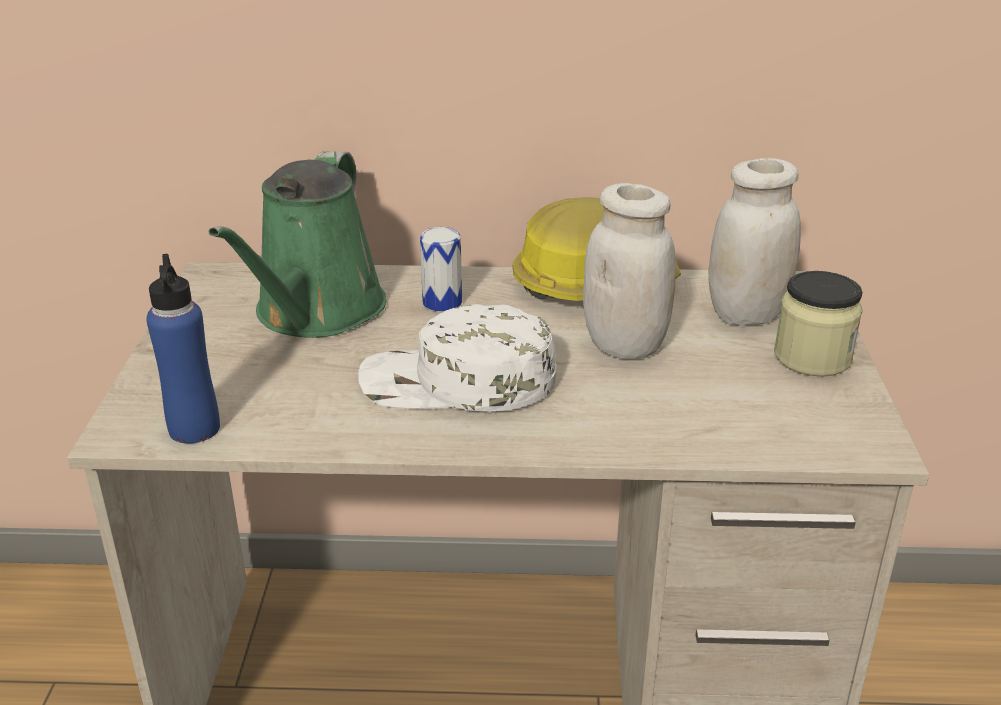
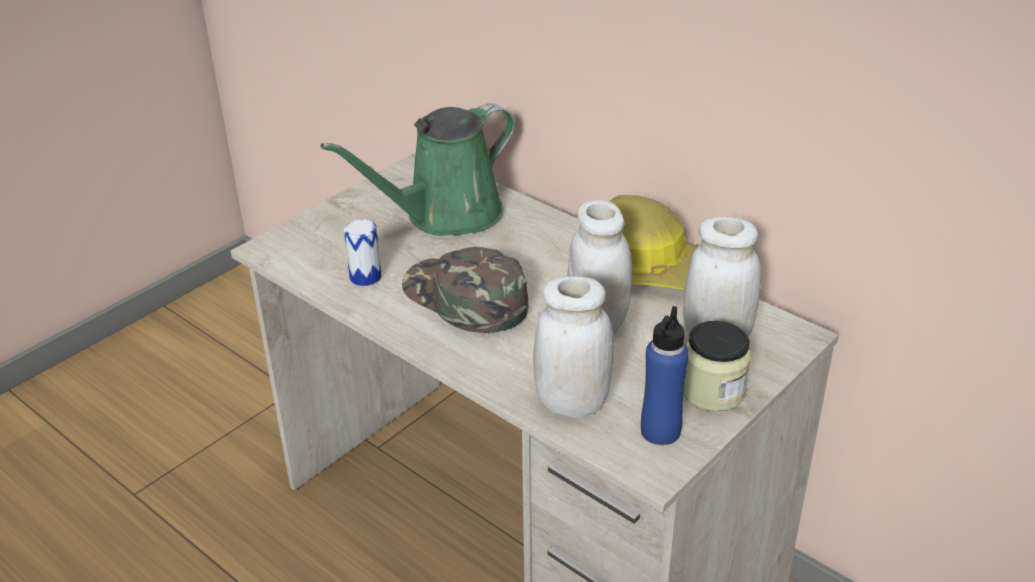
camera: 40 degrees right, 5 degrees up
(194, 429) = (300, 262): blue bottle -> blue bottle (660, 431)
(442, 302) = (527, 240): can -> can (365, 277)
(457, 382) = (464, 298): white cap -> green cap
(715, 427) = (572, 403): none -> white jar

